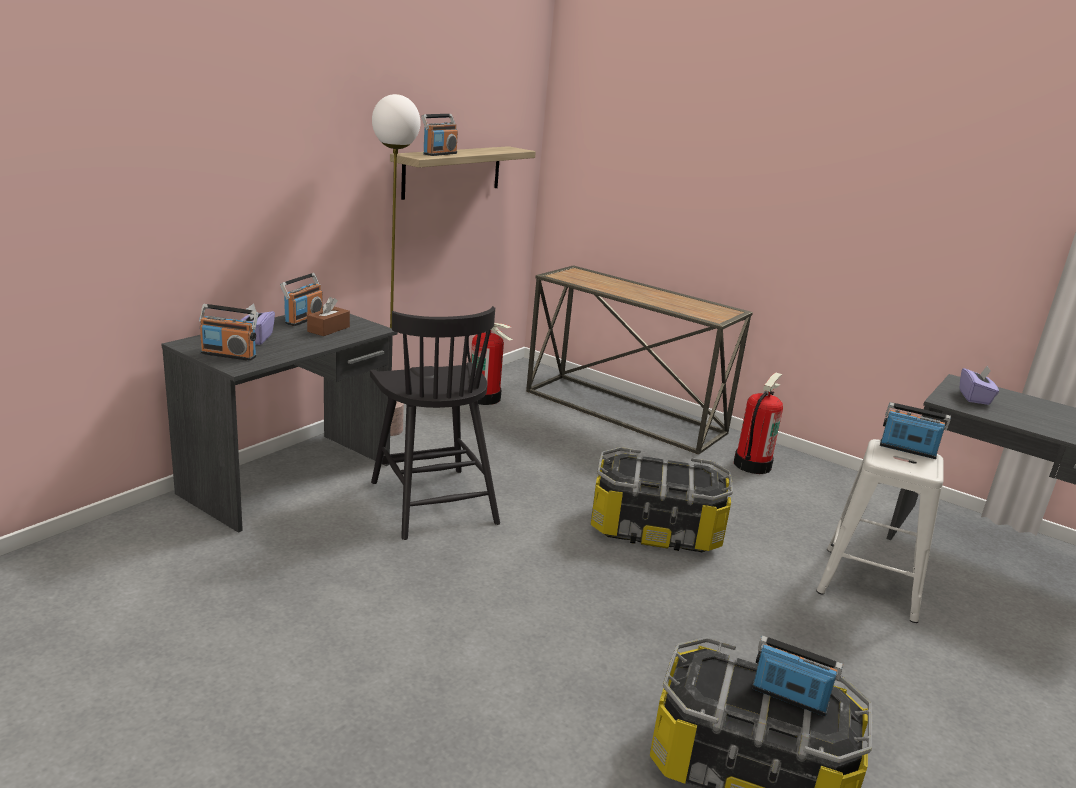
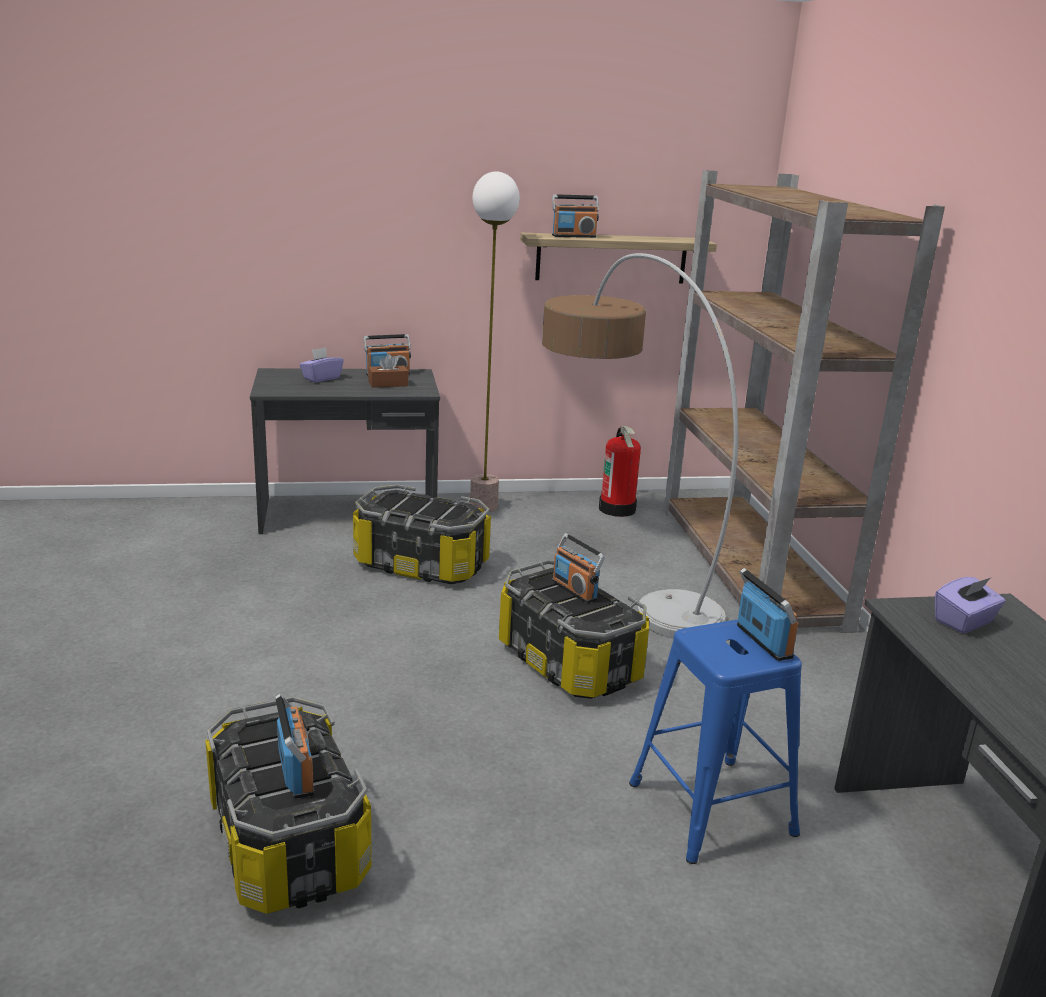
camera: 45 degrees right, 0 degrees up
(229, 355) = (279, 383): radio -> radio (575, 590)
(432, 500) = (421, 565): black chair -> storage box
(560, 445) = (615, 568): none -> floor lamp
(625, 411) = (748, 564): console table -> brown bookcase
(751, 464) = (805, 659): fire extinguisher -> none
(869, 584) = (711, 808): white stool -> blue stool

